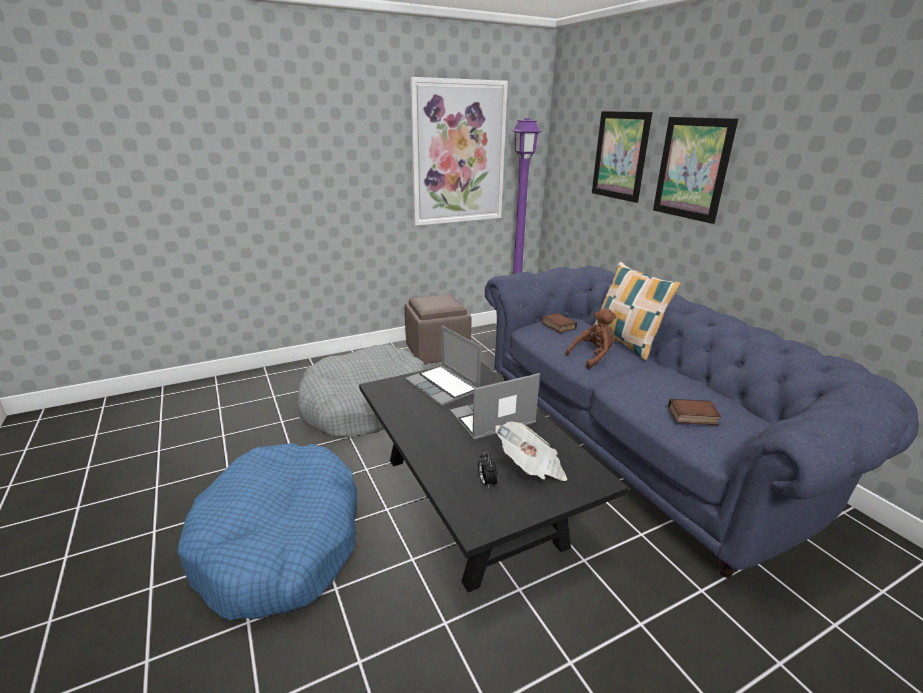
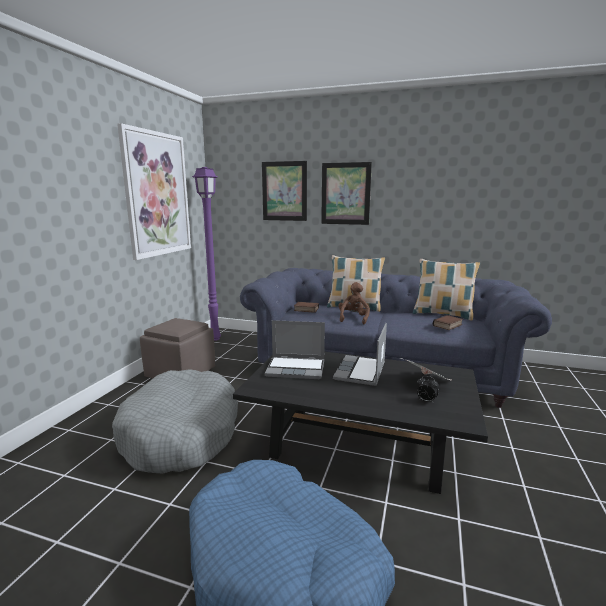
camera: 45 degrees left, 10 degrees down
(732, 399) = (442, 314): none -> pillow

